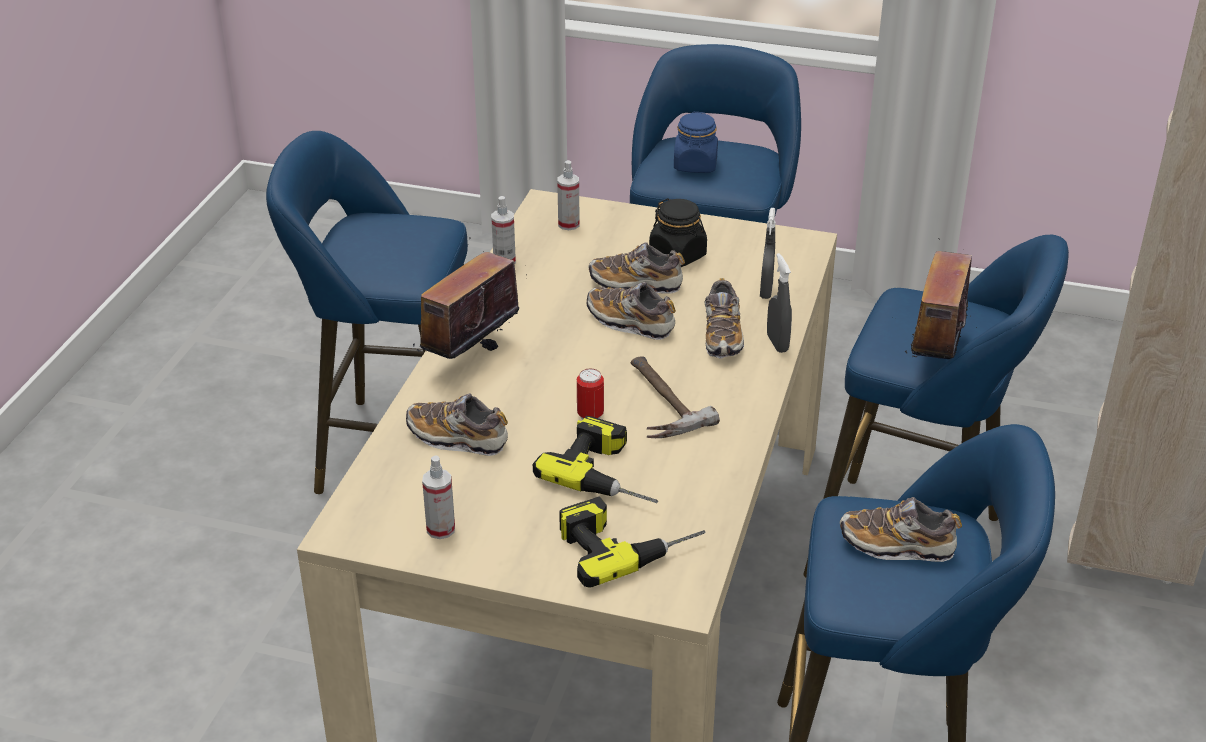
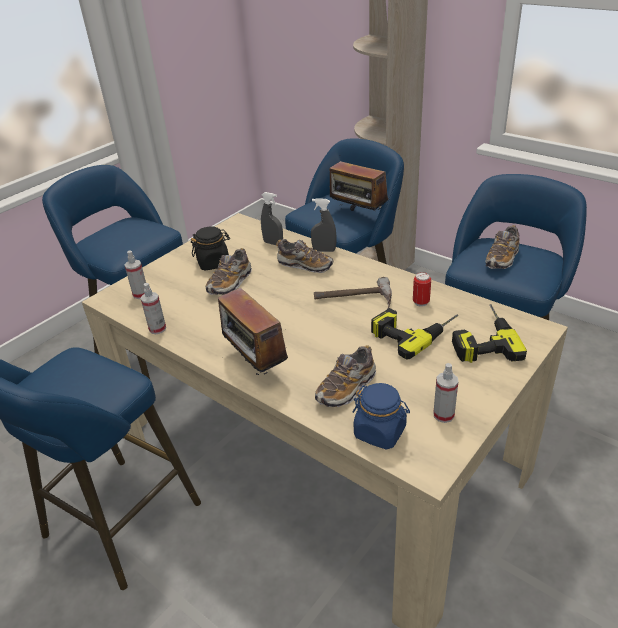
camera: 65 degrees left, 0 degrees up
(590, 415) = (352, 327): can -> can (421, 302)
(630, 322) = (268, 293): shoe -> none
(695, 165) = (120, 241): blue jar -> blue jar (380, 432)

